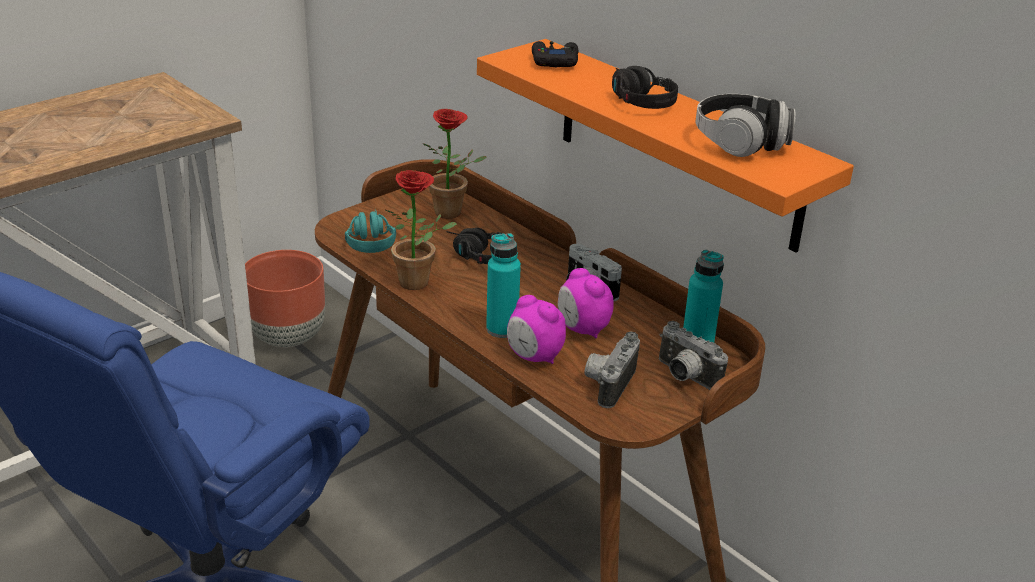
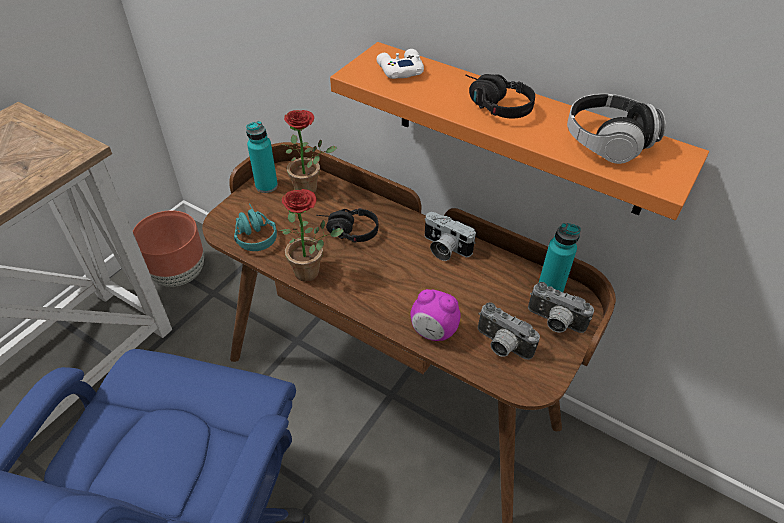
camera: 15 degrees left, 15 degrees up
(502, 329) = (396, 307): turquoise bottle -> turquoise bottle (266, 186)
(554, 61) = (399, 69): black game controller -> white game controller
(582, 329) = (458, 291): alarm clock -> none
(607, 384) = (501, 346): camera -> camera turned 60 degrees counterclockwise

